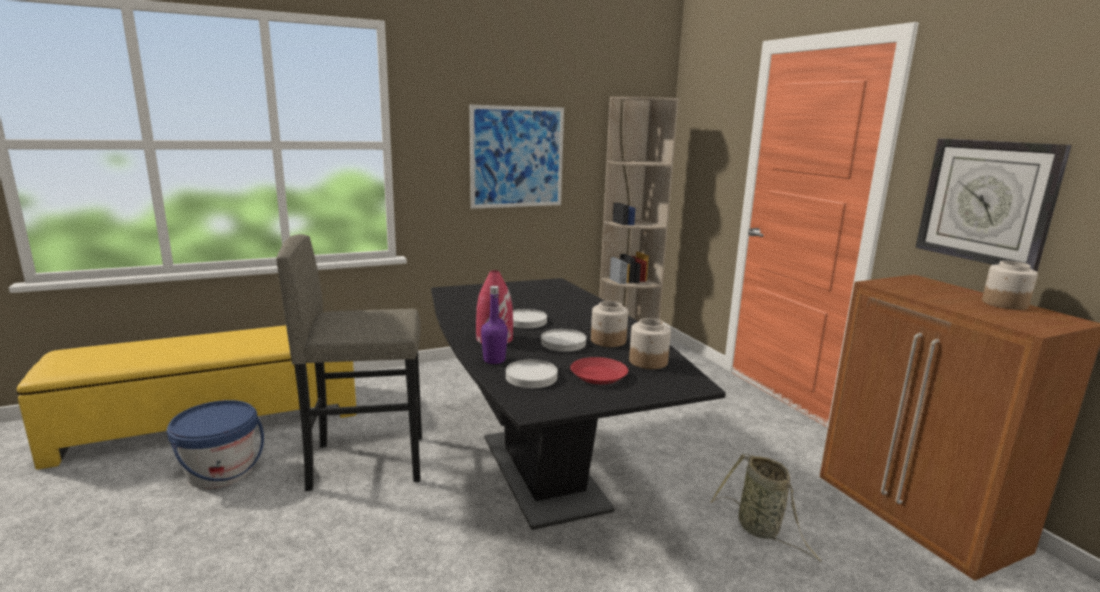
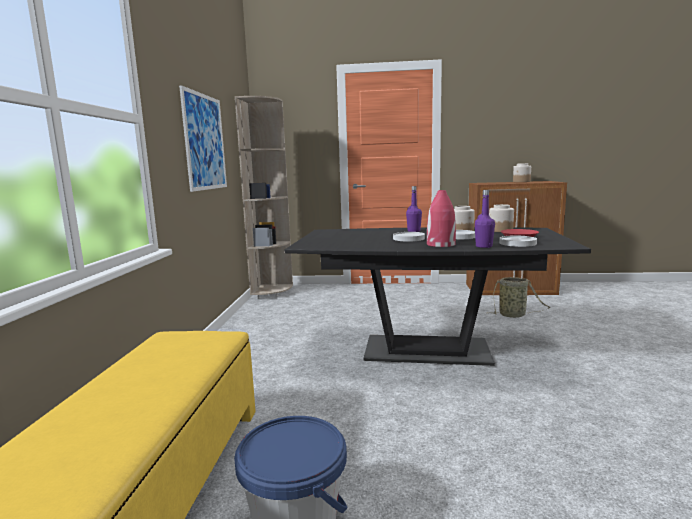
camera: 60 degrees left, 5 degrees down
(367, 461) = (356, 415): grey stool -> none
(590, 317) = (414, 231): none -> purple bottle
(987, 201) = (492, 142): wall clock -> none

